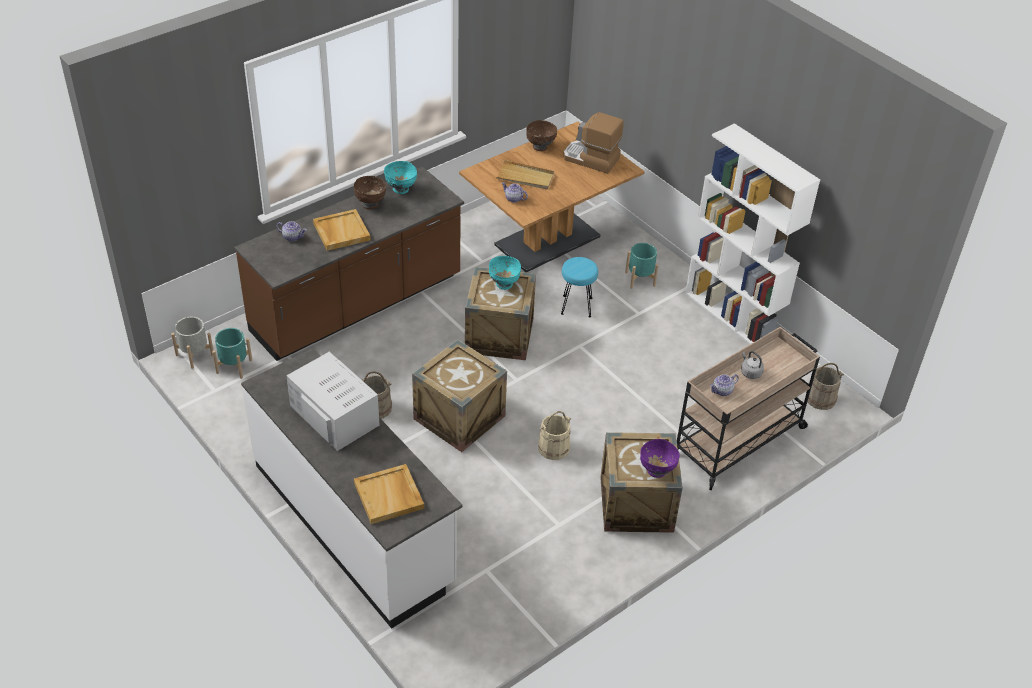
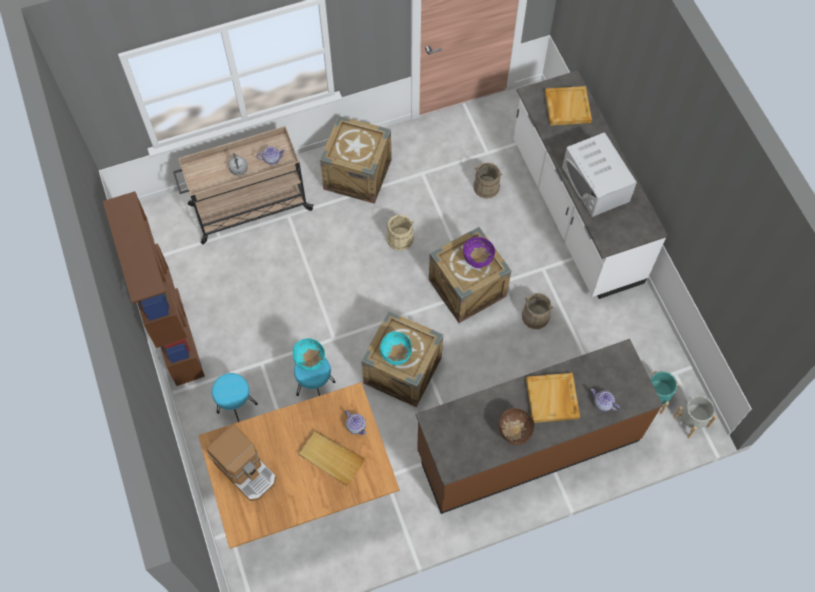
camera: 160 degrees left, 20 degrees up
(401, 189) = (477, 449): turquoise bowl -> turquoise bowl (310, 362)
(540, 147) = (293, 507): brown bowl -> none
(640, 279) = (237, 407): turquoise planter -> turquoise stool
(656, 471) = (349, 134): purple bowl -> purple bowl (477, 261)
(733, 316) = (176, 336): white bookcase -> brown bookcase
(820, 398) = (158, 228): beige bucket -> beige bucket (486, 187)

